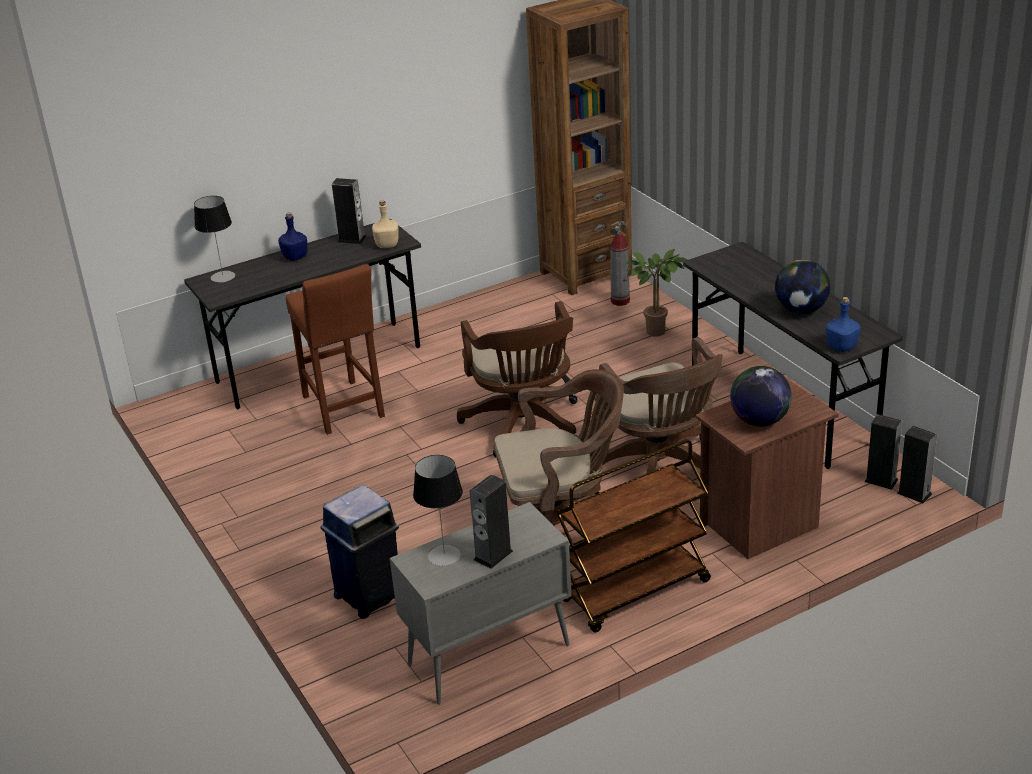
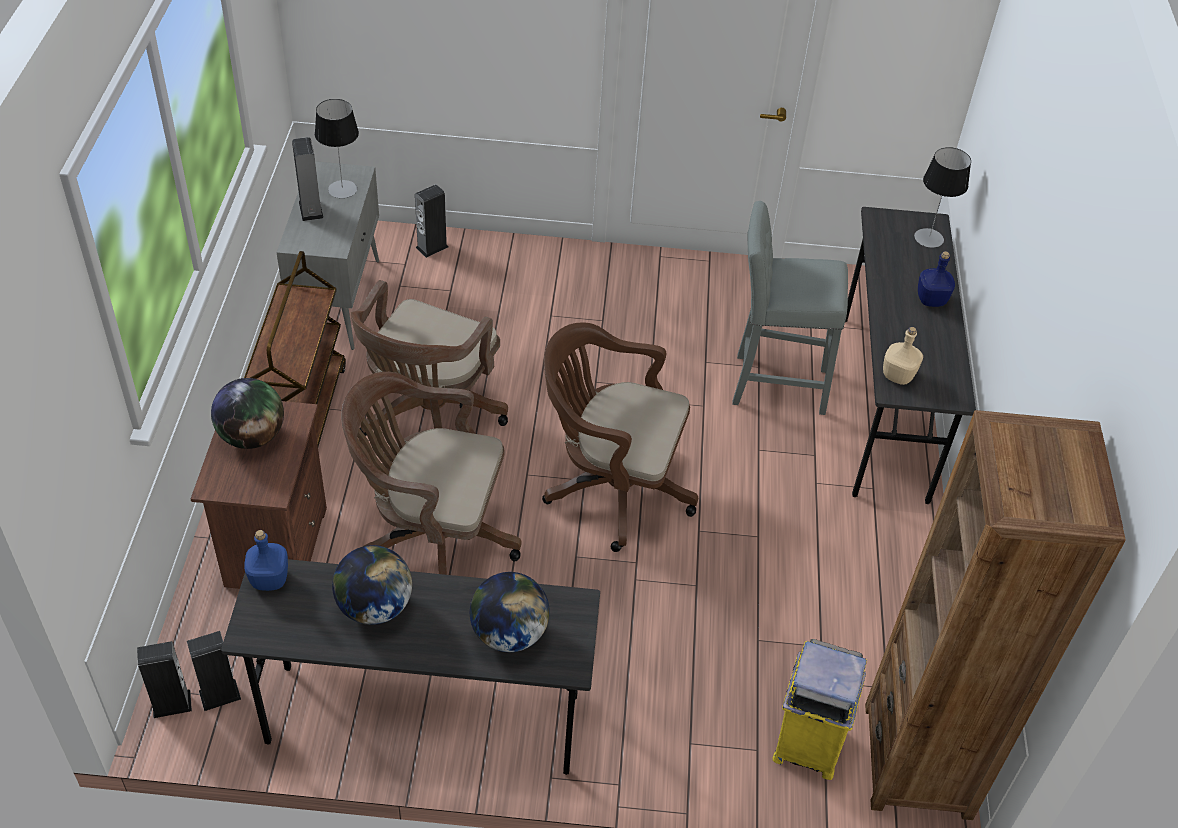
camera: 120 degrees right, 15 degrees up
(343, 409) = (773, 384): brown stool -> grey stool
(352, 239) = (940, 357): speaker -> speaker (432, 247)
(369, 595) = (476, 277): blue trash can -> none
(620, 301) = (807, 745): fire extinguisher -> yellow trash can
(658, 330) = (695, 730): potted plant -> none
(750, 271) = (509, 634): none -> globe

